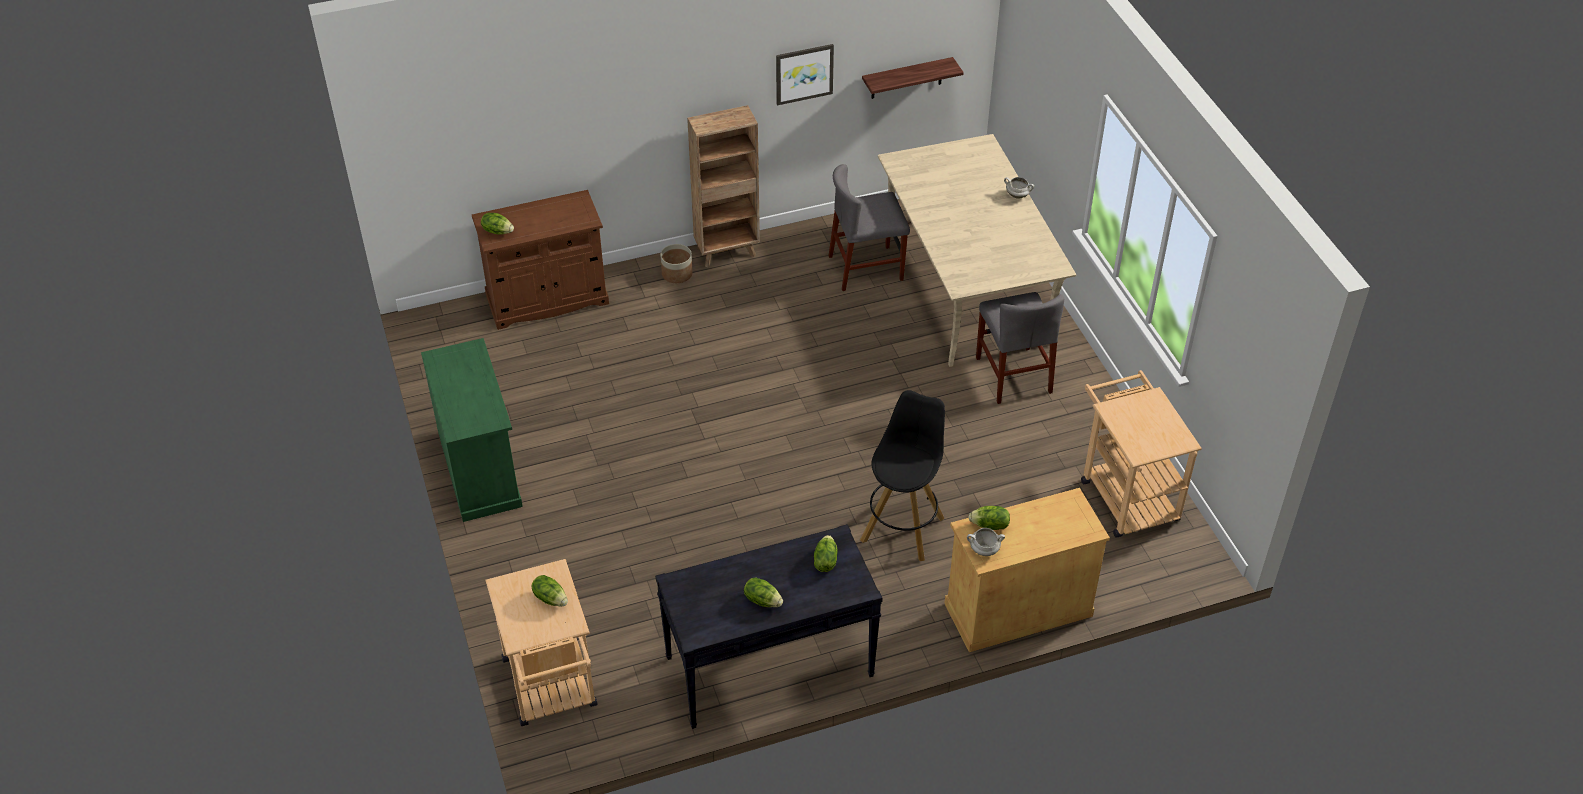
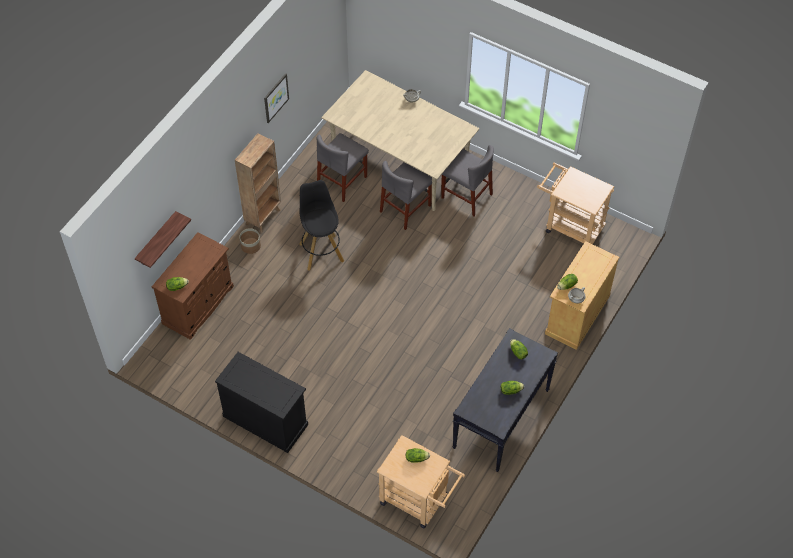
camera: 40 degrees left, 10 degrees up
(480, 469) = (265, 420): green cabinet -> black cabinet
(903, 528) = (493, 310): black stool -> black stool (321, 252)
(907, 78) = (315, 66): shelf -> shelf (156, 240)
(914, 343) = (405, 208): none -> grey chair

